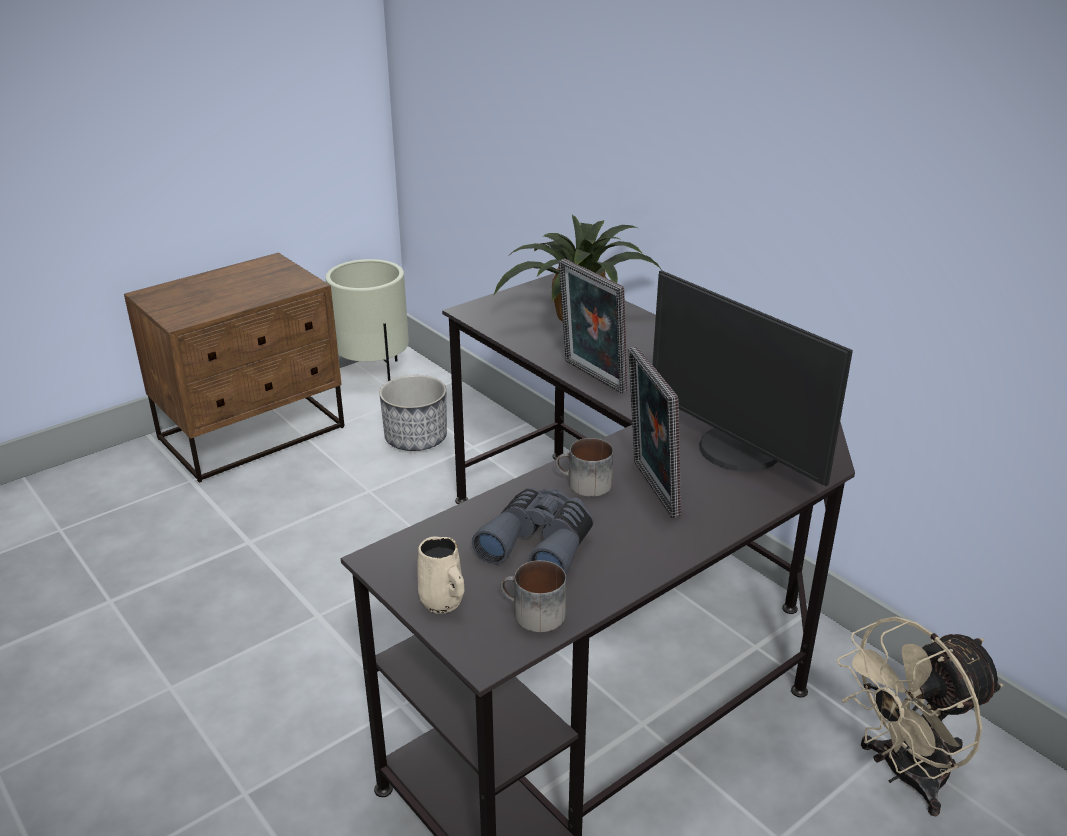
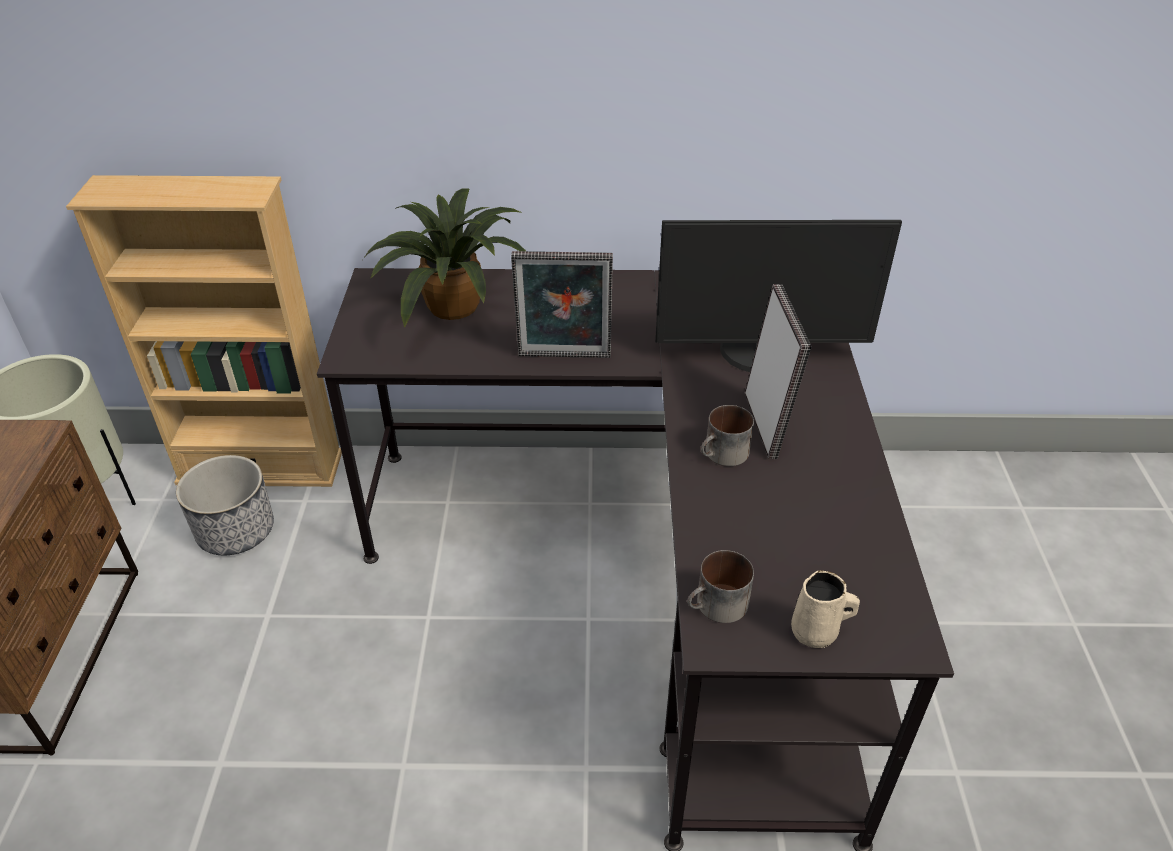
camera: 50 degrees left, 10 degrees up
(476, 414) = (261, 467): none -> beige bookcase
(532, 614) = (877, 585): mug -> mug (717, 607)
(539, 544) = (784, 527): grey binoculars -> none
(650, 489) = (766, 424): picture frame -> picture frame turned 120 degrees counterclockwise
(903, 775) = (907, 521): beige fan -> none

